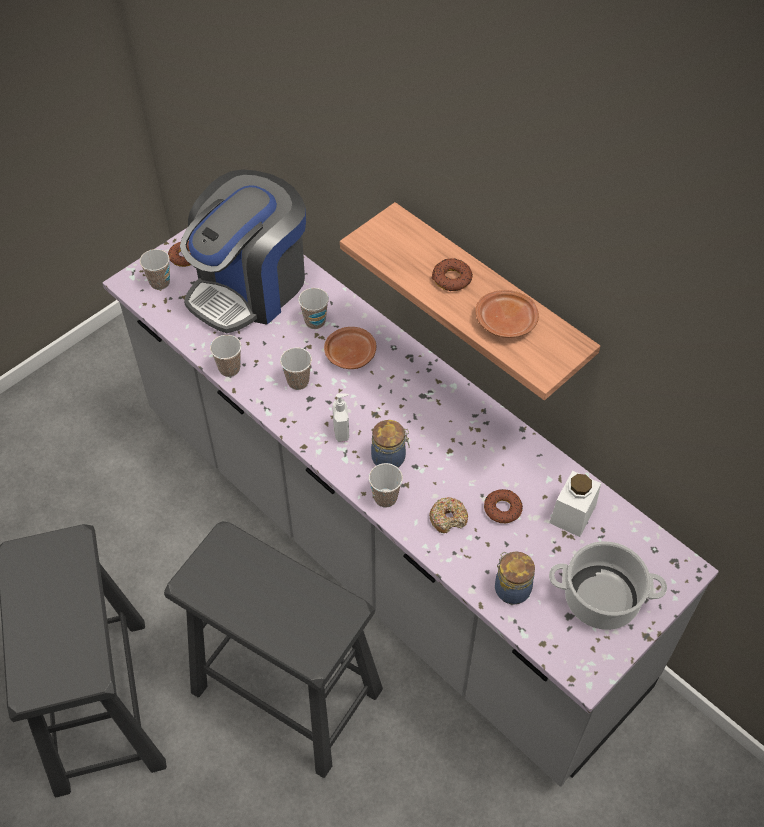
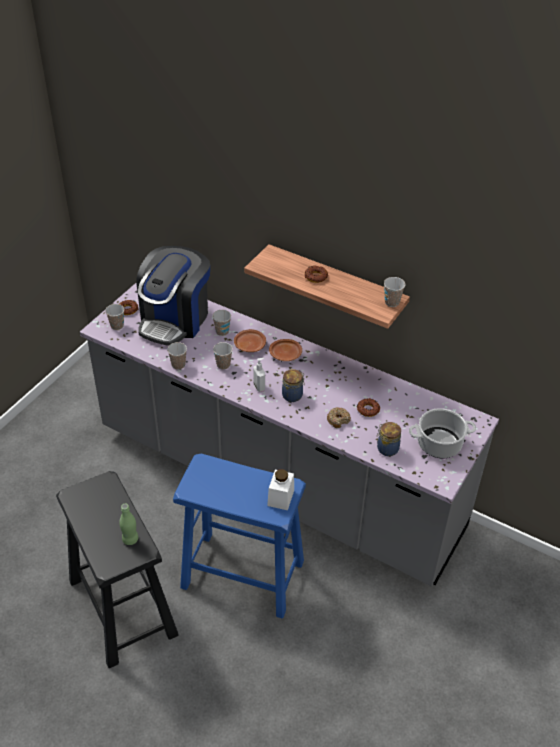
camera: 15 degrees left, 10 degrees down
(77, 651) = (130, 539): none -> green bottle
(287, 691) = (243, 574): black stool -> blue stool
(385, 498) = (297, 416): cup -> cup (392, 302)
(506, 322) = (354, 293): brown plate -> brown plate (286, 354)
(572, 514) = (408, 405): white jar -> white jar (280, 498)

